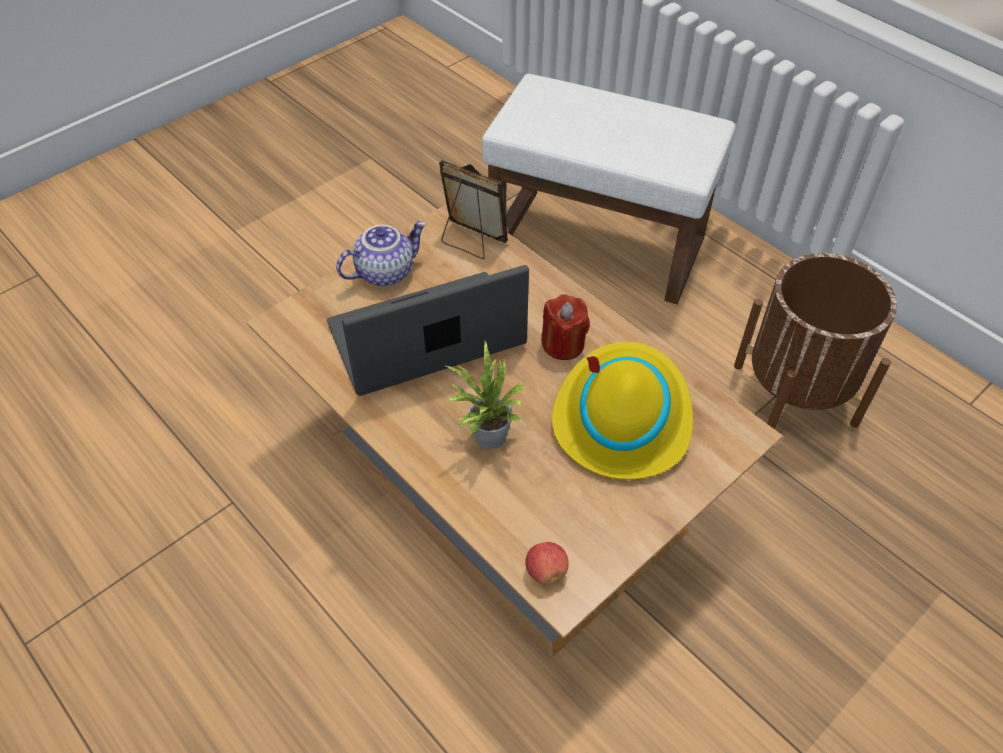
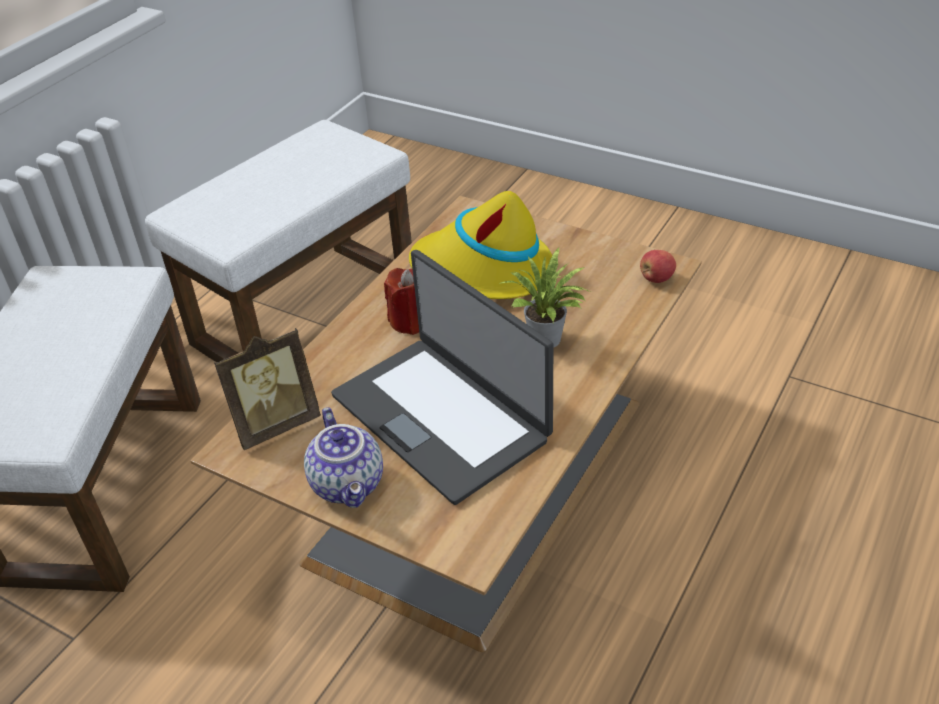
camera: 105 degrees left, 10 degrees down
(385, 271) = (349, 484): teapot -> teapot turned 150 degrees counterclockwise
(471, 241) = (275, 424): picture frame -> picture frame turned 135 degrees counterclockwise
(794, 394) = (306, 309): brown planter -> white ottoman

